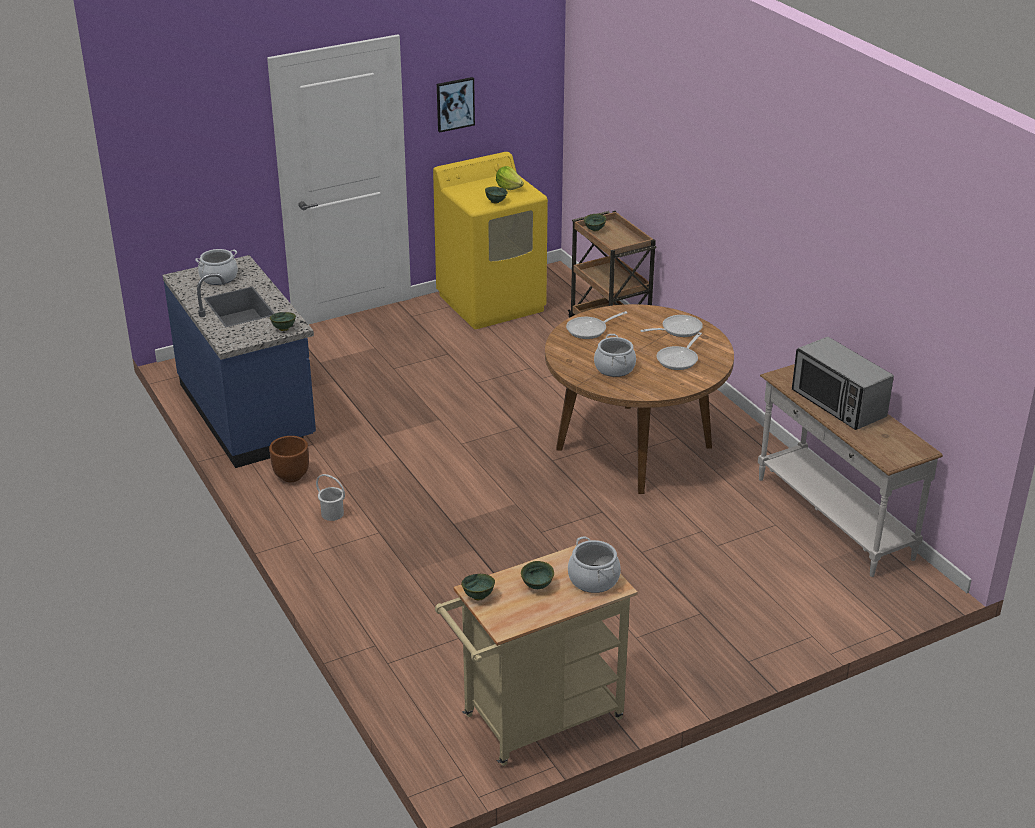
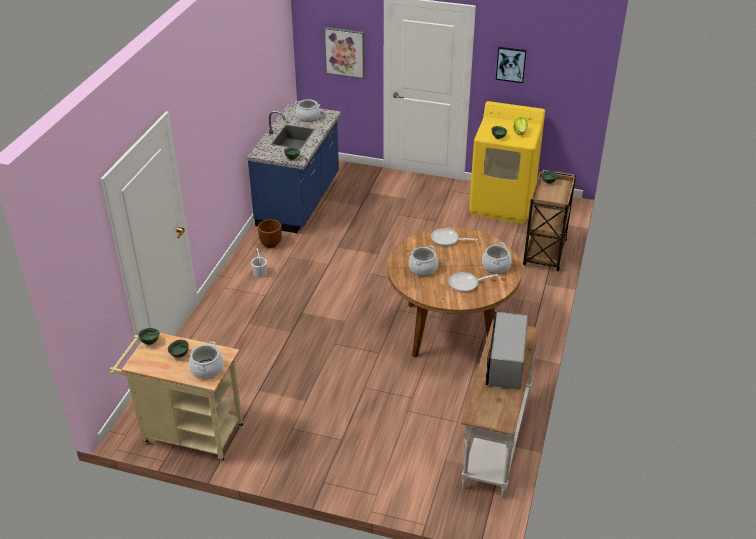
camera: 45 degrees right, 5 degrees up
(216, 166) = (345, 52): none -> picture
(678, 329) = (495, 266): frying pan -> cooking pot

